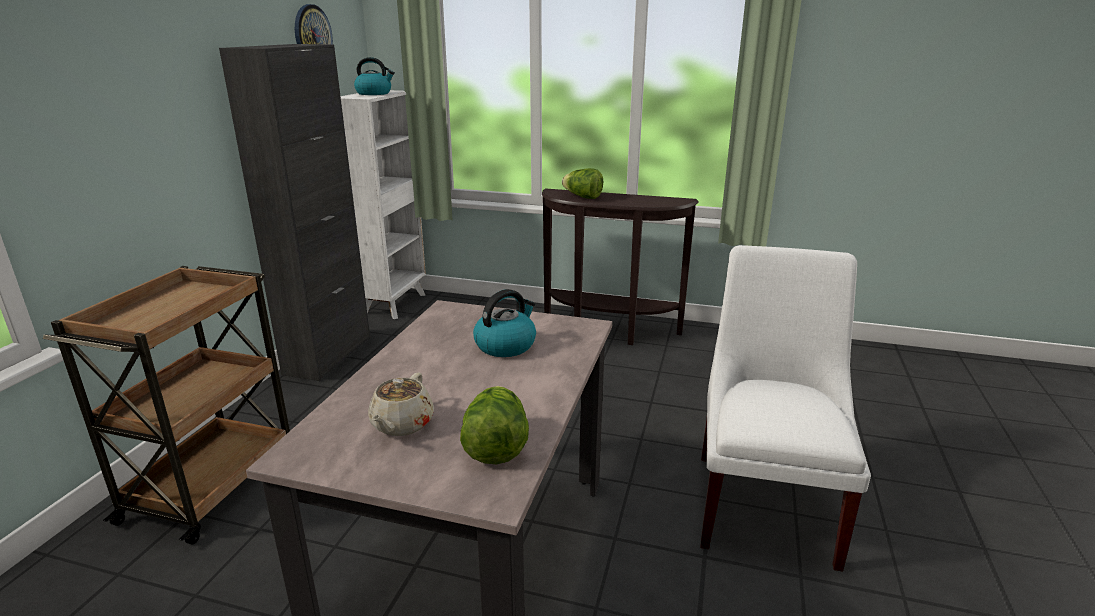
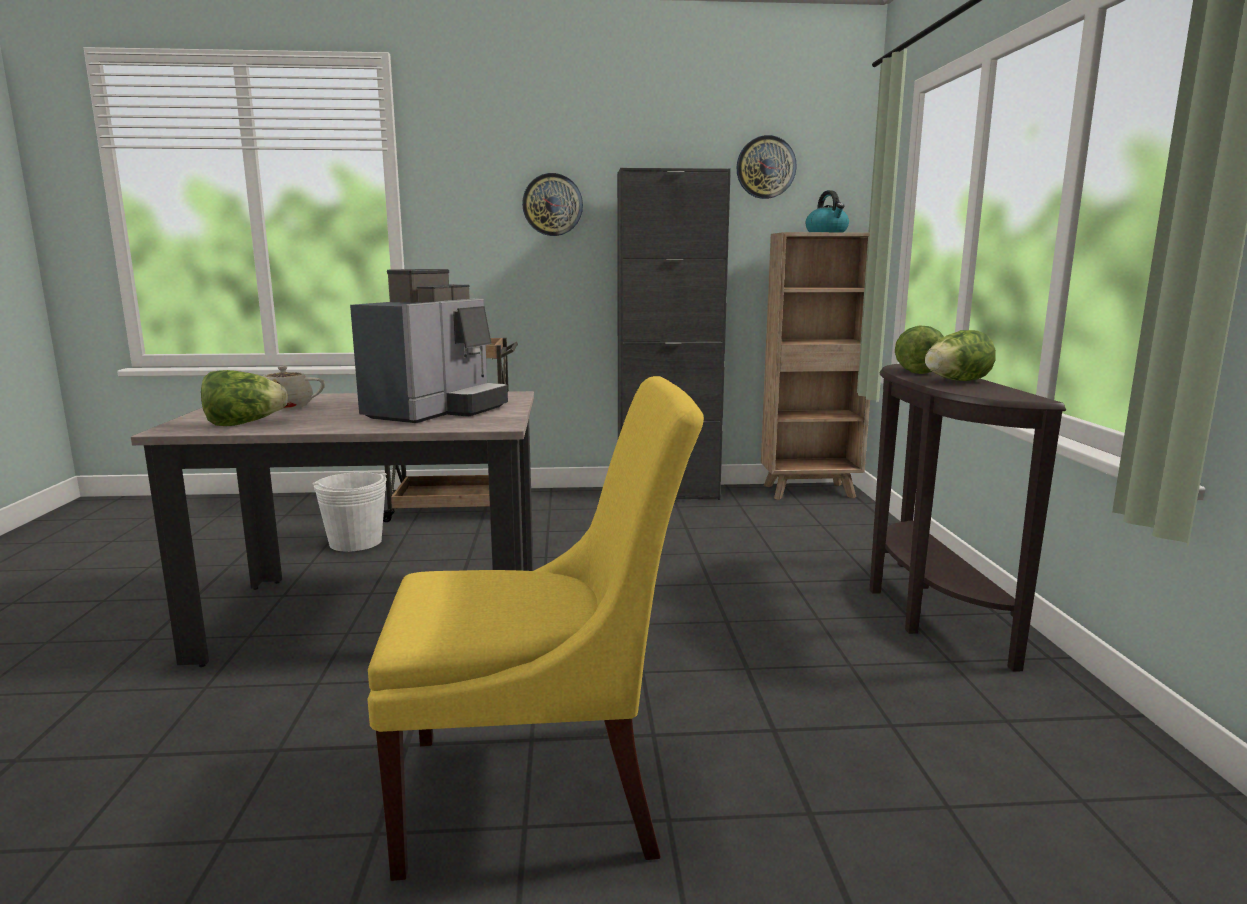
camera: 70 degrees right, 10 degrees down
(159, 90) = (552, 205): none -> wall clock
(243, 574) = (355, 542): none -> white bucket
(395, 303) = (810, 491): white bookcase -> brown bookcase
(506, 345) = (437, 411): kettle -> coffee machine
(625, 198) = (955, 381): none -> lettuce
(765, 501) = (543, 792): white chair -> yellow chair

